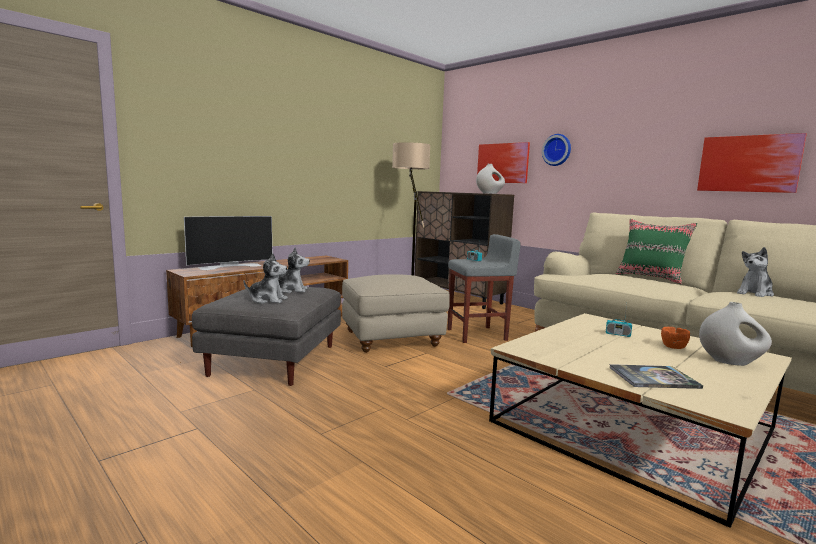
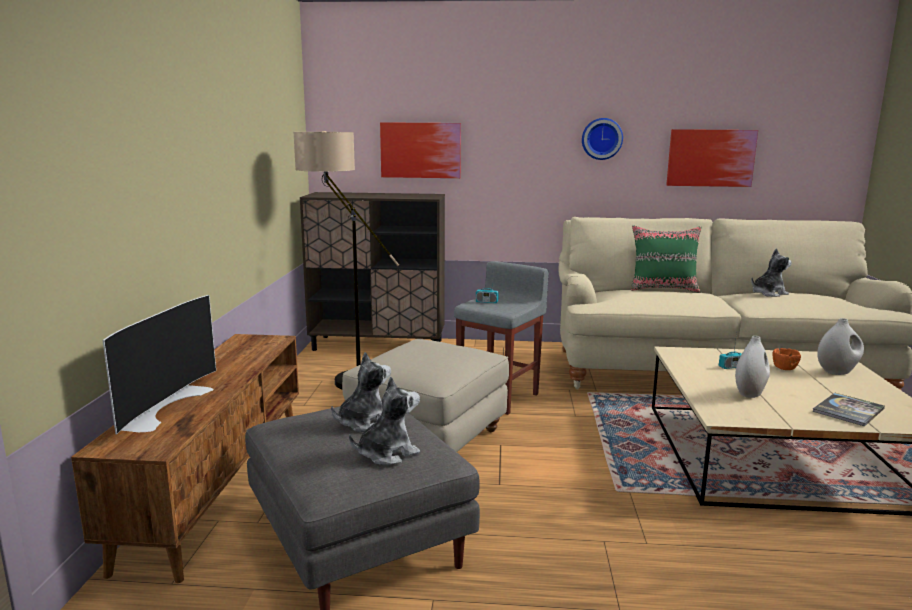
camera: 40 degrees left, 5 degrees up
(489, 193) = (422, 196): white vase -> white vase (750, 393)
(557, 150) = (501, 135): wall clock -> wall clock (601, 139)
(755, 294) = (768, 293): plush toy -> plush toy turned 120 degrees counterclockwise

